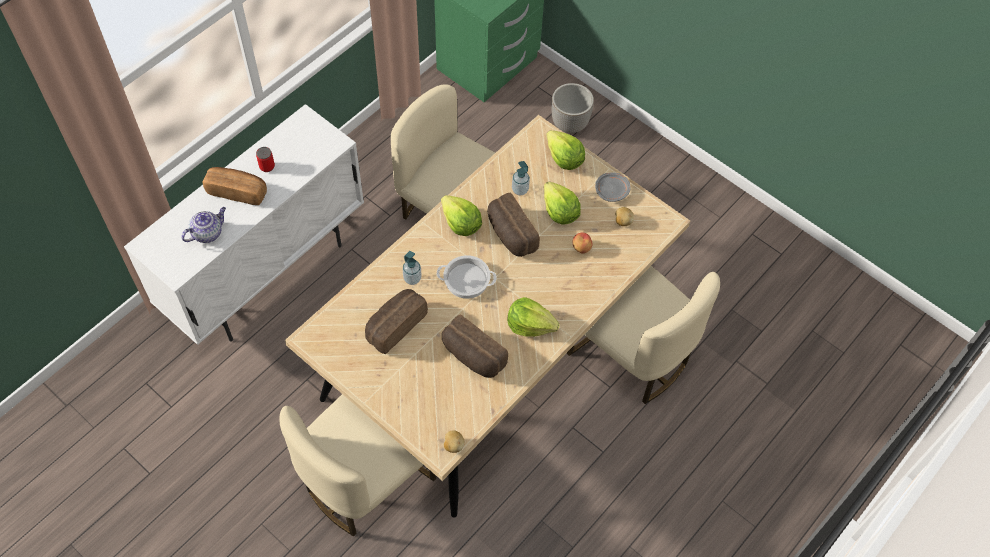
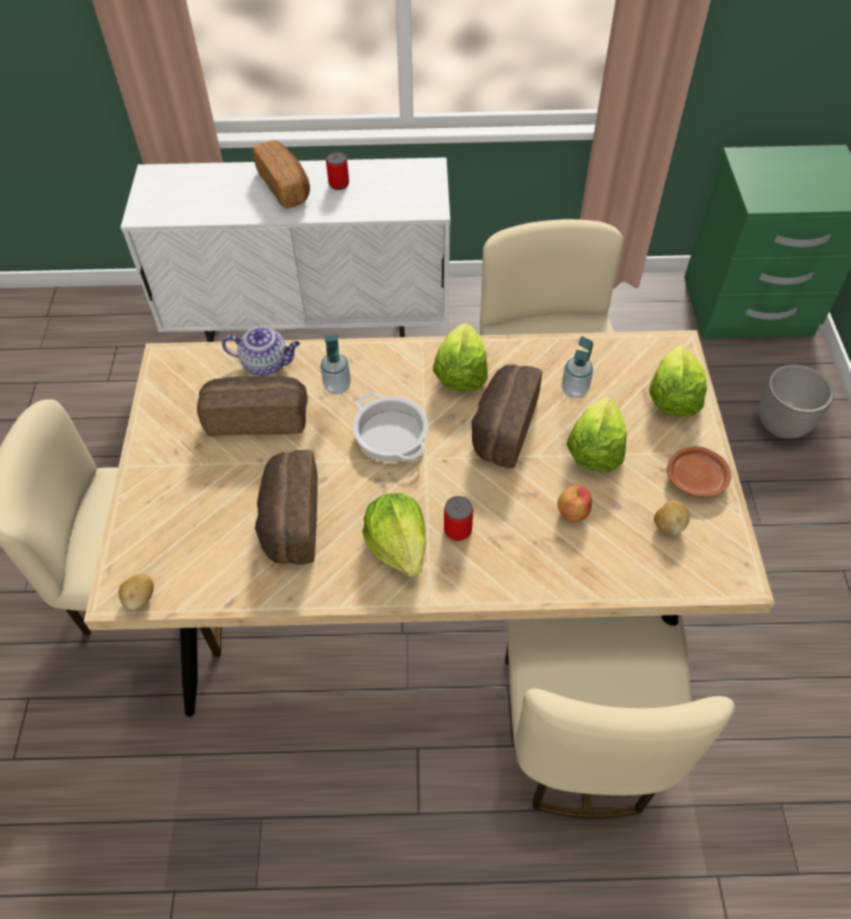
camera: 50 degrees right, 5 degrees down
(208, 233) = (213, 201): teapot -> teapot (266, 364)
(546, 297) = (457, 530): none -> can
(612, 190) = (696, 478): grey plate -> brown plate

